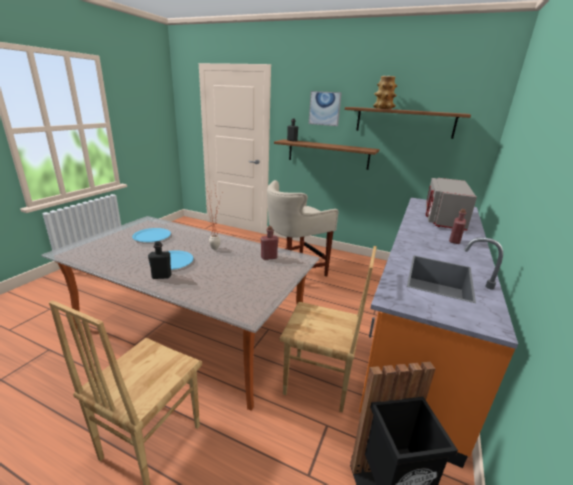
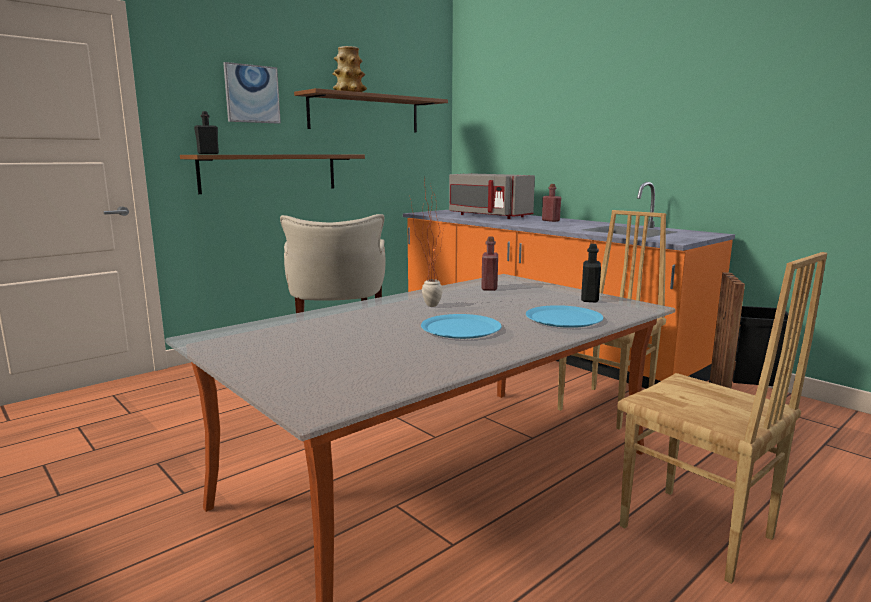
camera: 65 degrees left, 10 degrees down
(152, 236) = (318, 336): blue plate -> blue plate (564, 318)
(161, 276) = (517, 335): black bottle -> black bottle (589, 299)

